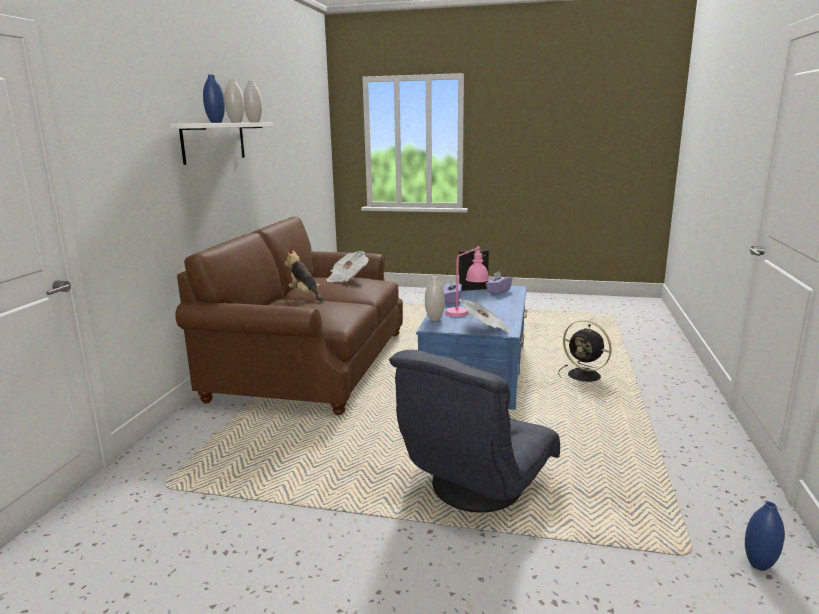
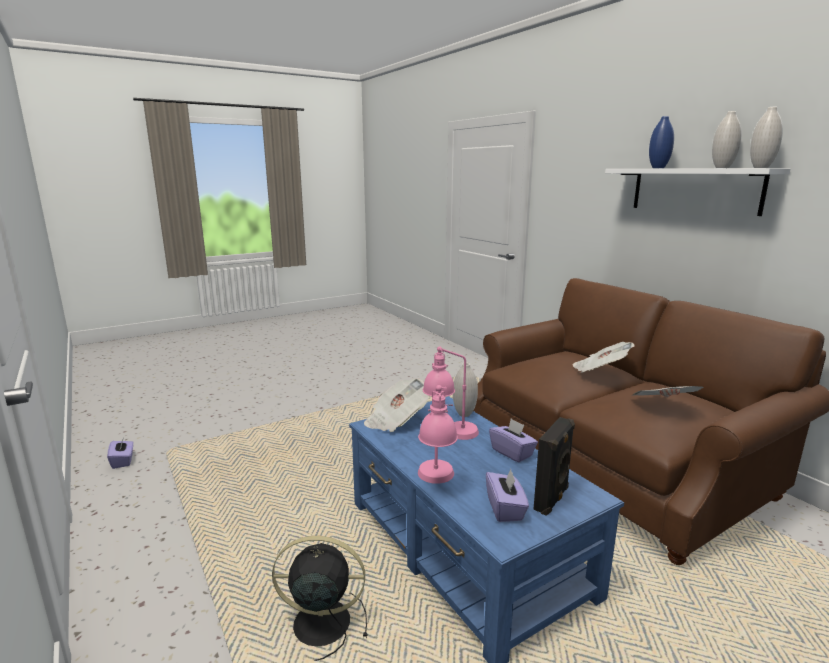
camera: 135 degrees right, 0 degrees up
(305, 295) = (600, 370): plush toy -> newspaper
(474, 485) = (321, 433): grey armchair -> none
(512, 303) = (437, 482): none -> pink table lamp
(759, 565) = (123, 461): blue vase -> purple tissue box

